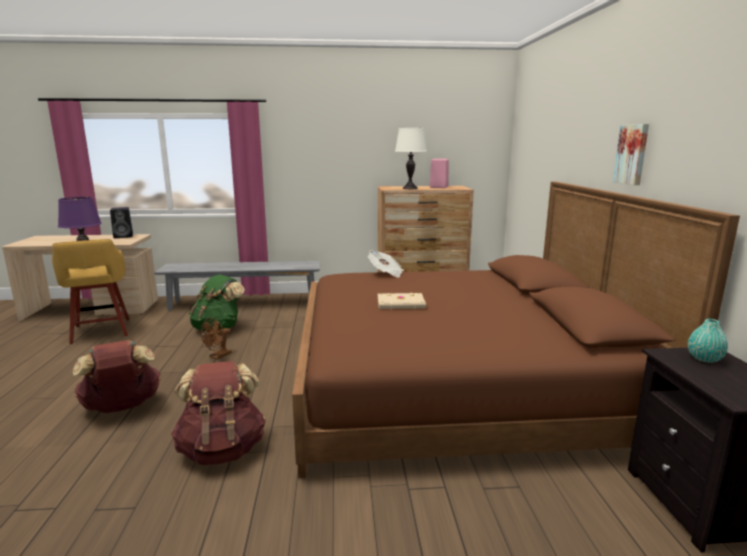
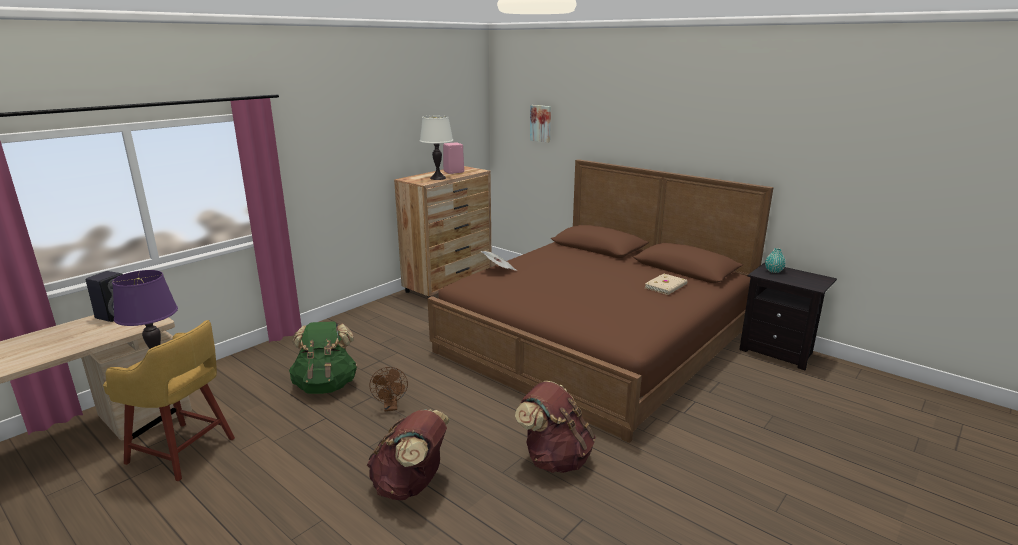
camera: 45 degrees left, 5 degrees up
(244, 304) = (290, 351): grey bench -> none
(401, 304) = (576, 291): beige book -> beige book (666, 286)
(632, 154) = (672, 144): picture -> picture (541, 123)

